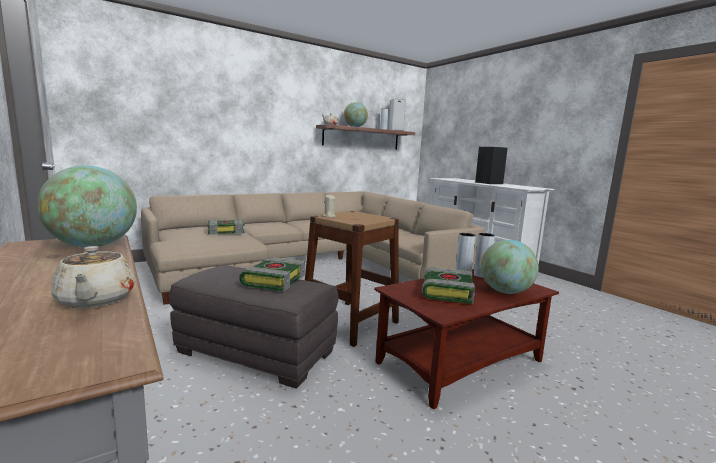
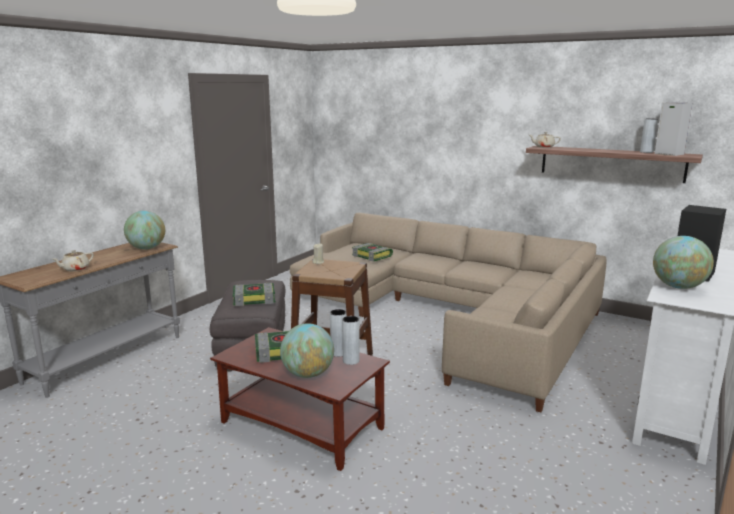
camera: 65 degrees right, 5 degrees up
(355, 127) = (585, 149): globe -> globe (678, 287)

